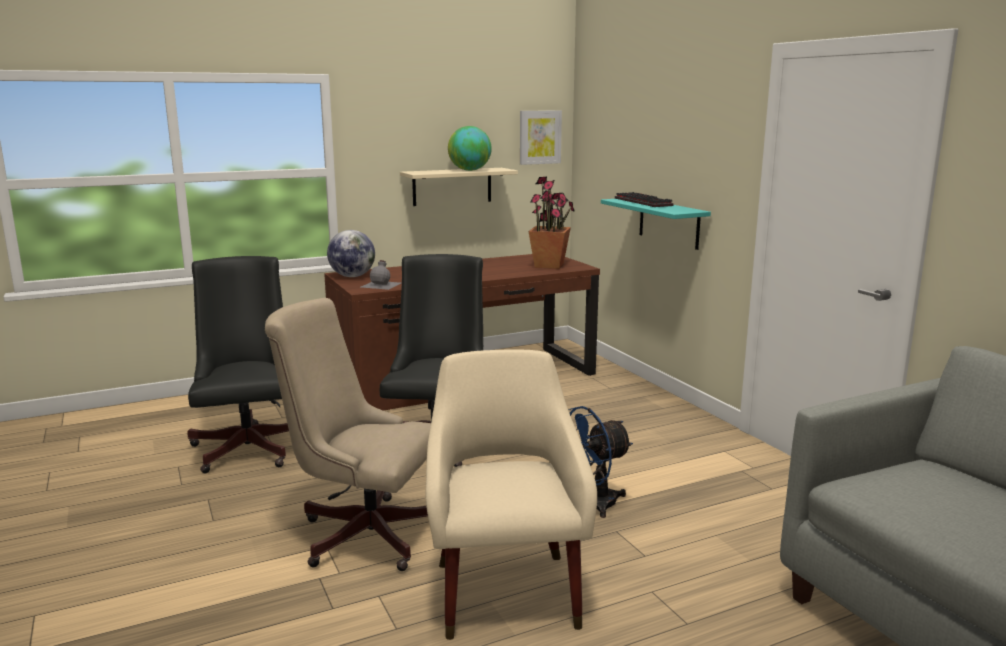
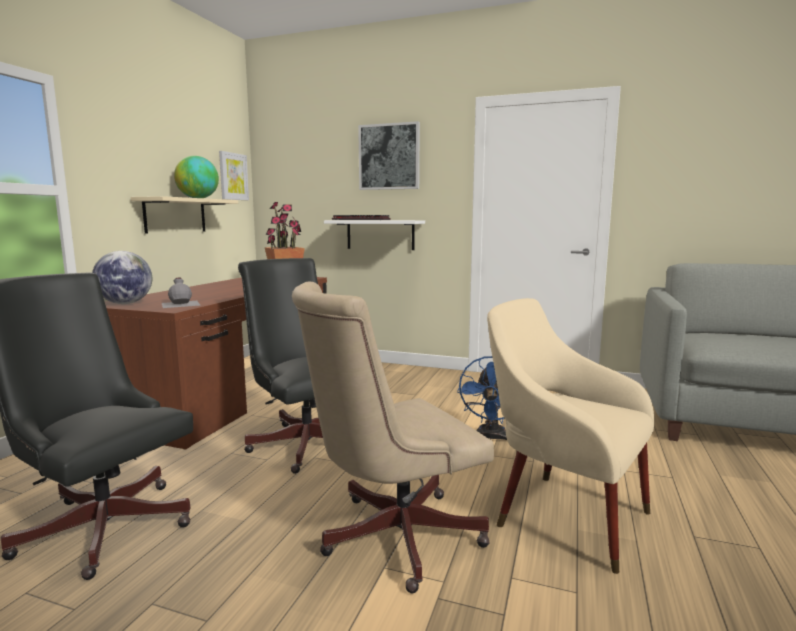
camera: 45 degrees left, 5 degrees down
(669, 223) = (380, 234): turquoise shelf -> white shelf
(683, 121) = (389, 157): none -> picture

